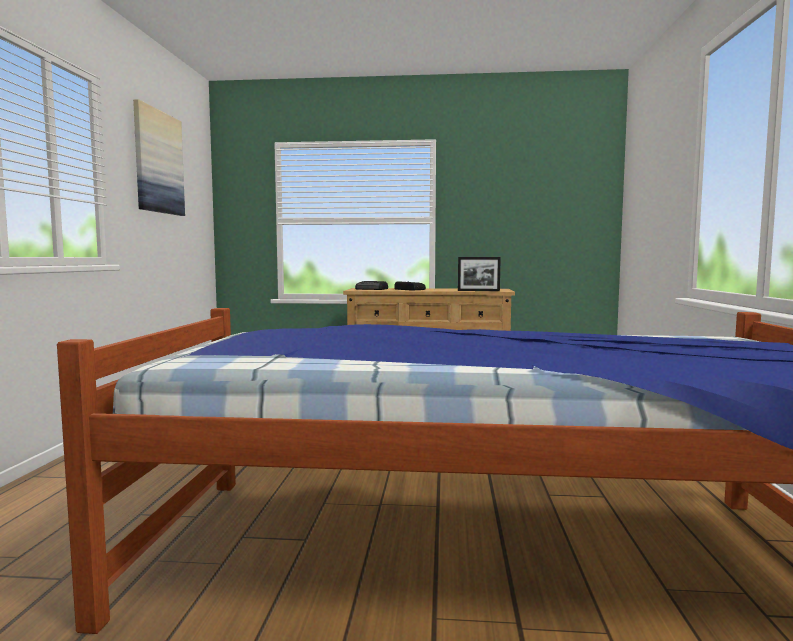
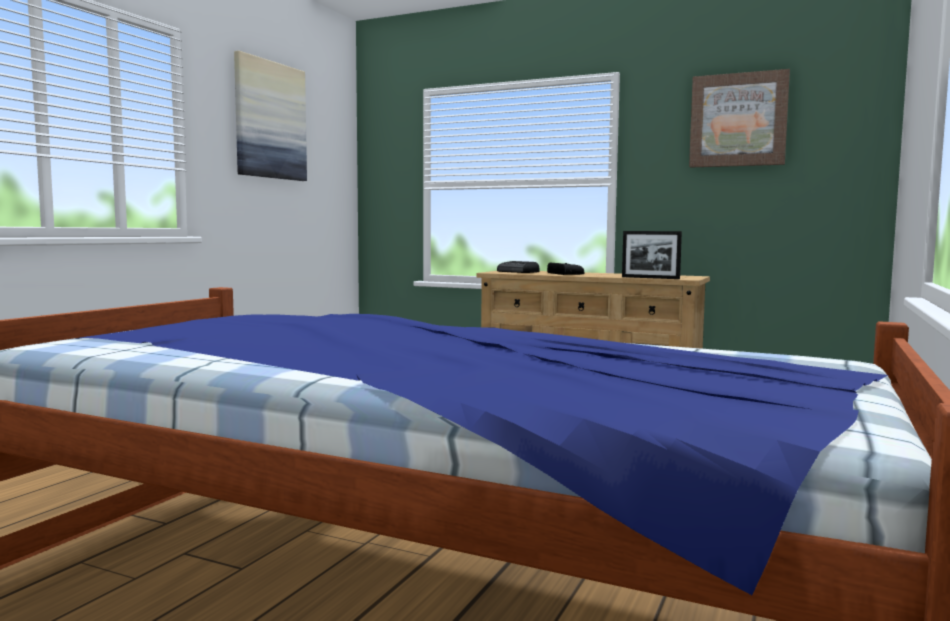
camera: 20 degrees right, 0 degrees up
(521, 179) = (738, 120): none -> picture

